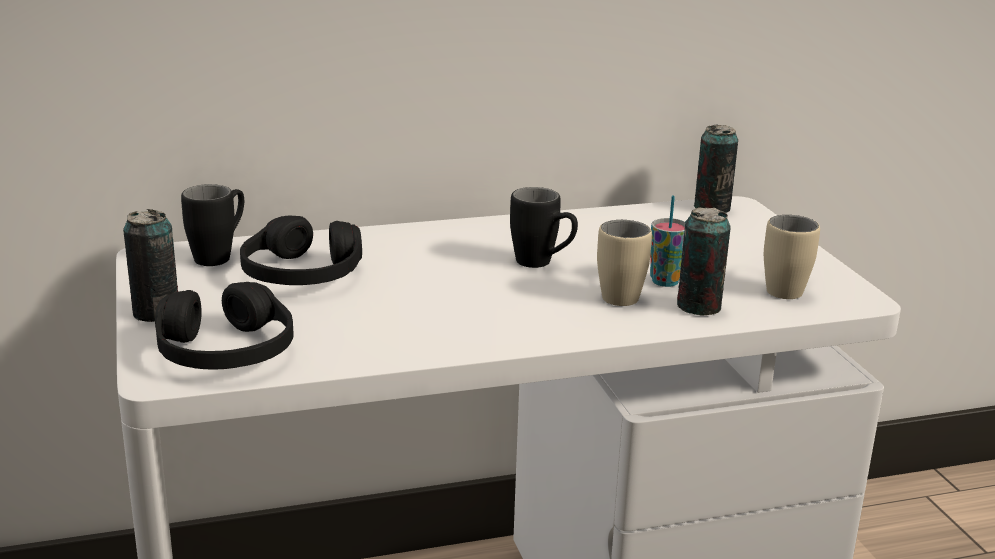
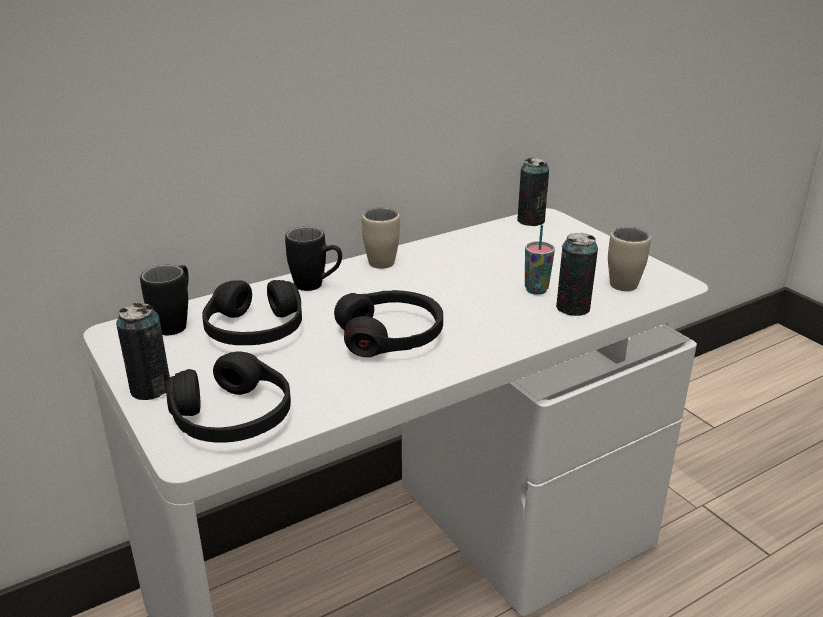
camera: 15 degrees left, 5 degrees up
(452, 302) = (390, 336): none -> black headphones
(543, 264) = (438, 289): black mug -> black mug (317, 286)
(620, 293) = (510, 305): beige mug -> beige mug (380, 259)

